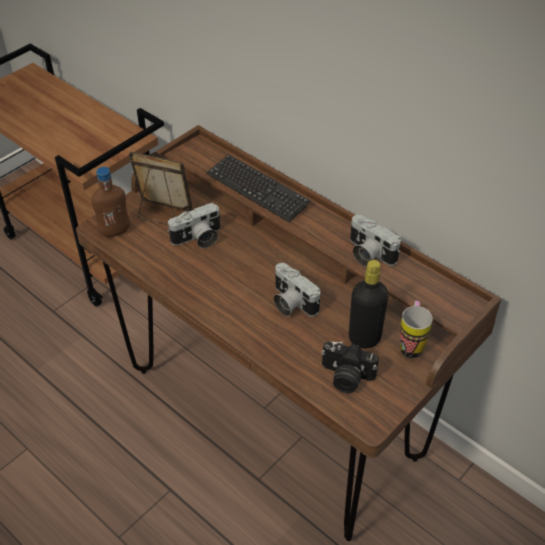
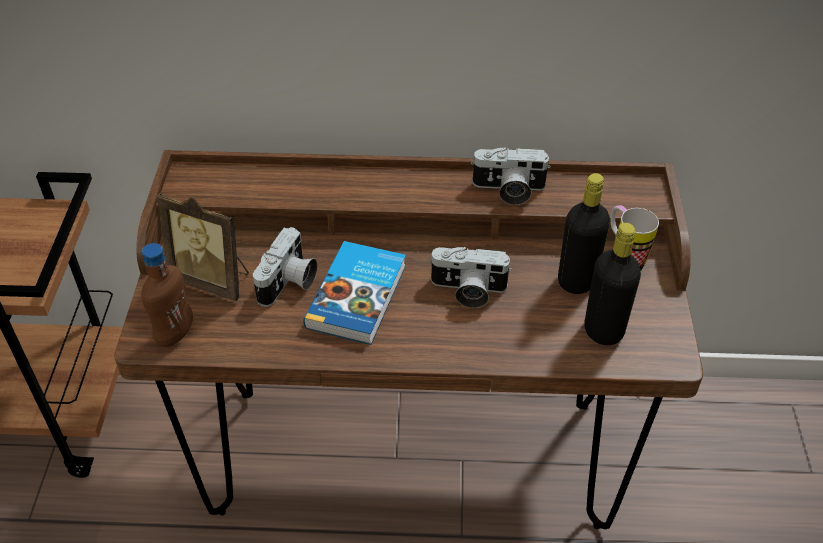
camera: 40 degrees left, 0 degrees up
(162, 214) = (213, 280): picture frame -> picture frame turned 135 degrees counterclockwise
(227, 268) = (359, 296): none -> book
(257, 189) = (317, 186): keyboard -> none
(346, 377) = (603, 331): camera -> black bottle

